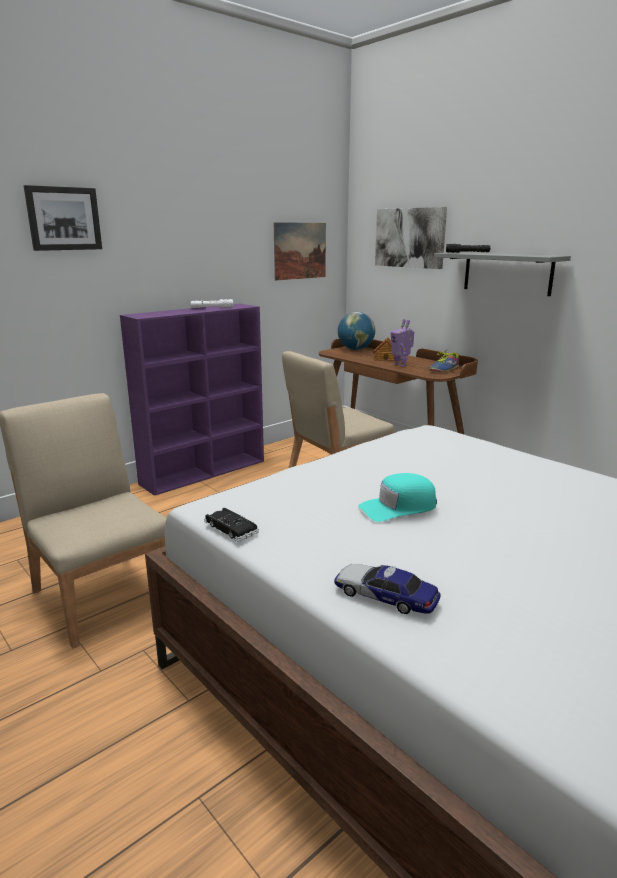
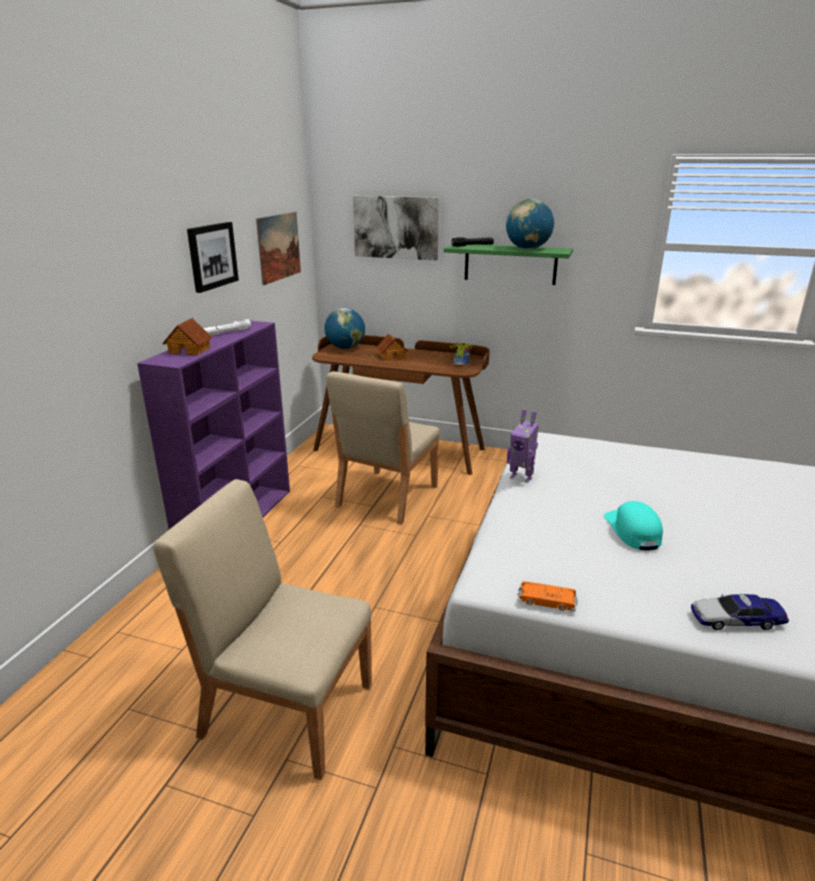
camera: 30 degrees left, 5 degrees up
(63, 218) = (63, 250): picture -> picture (212, 256)
(165, 312) = (190, 350): none -> toy house
(231, 528) = (546, 600): black toy car -> orange toy car
(398, 507) = (632, 530): turquoise cap -> turquoise cap turned 135 degrees clockwise
(401, 365) = (416, 362): toy robot -> toy robot (521, 477)
(507, 273) = (510, 264): grey shelf -> green shelf
(516, 254) = (527, 249): none -> globe

